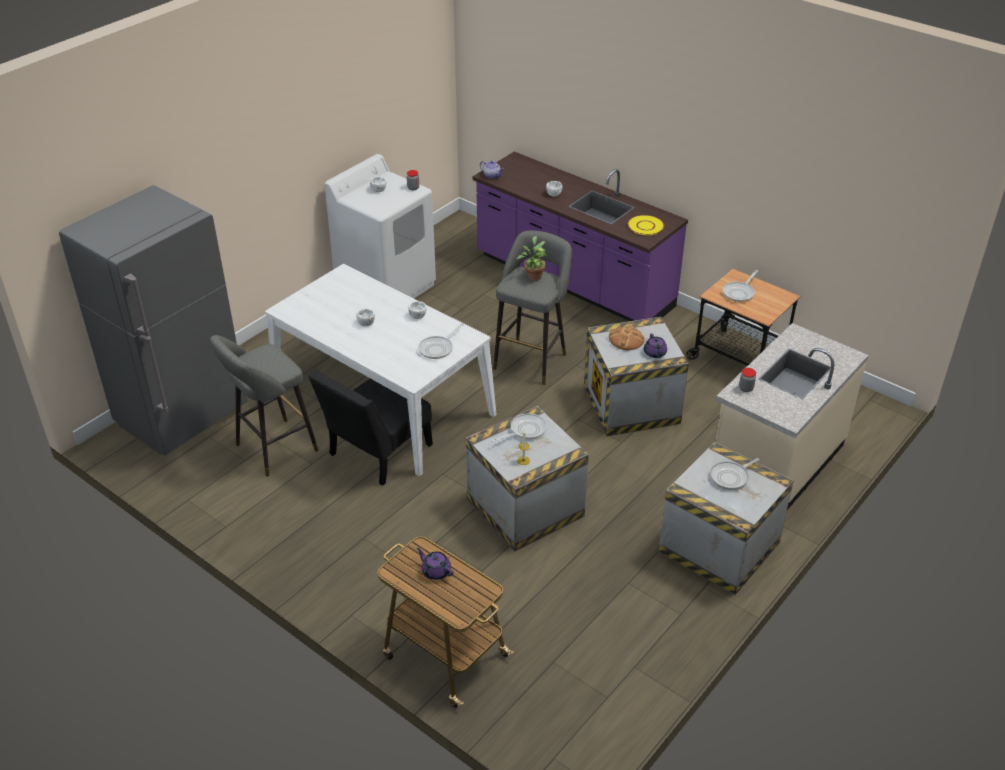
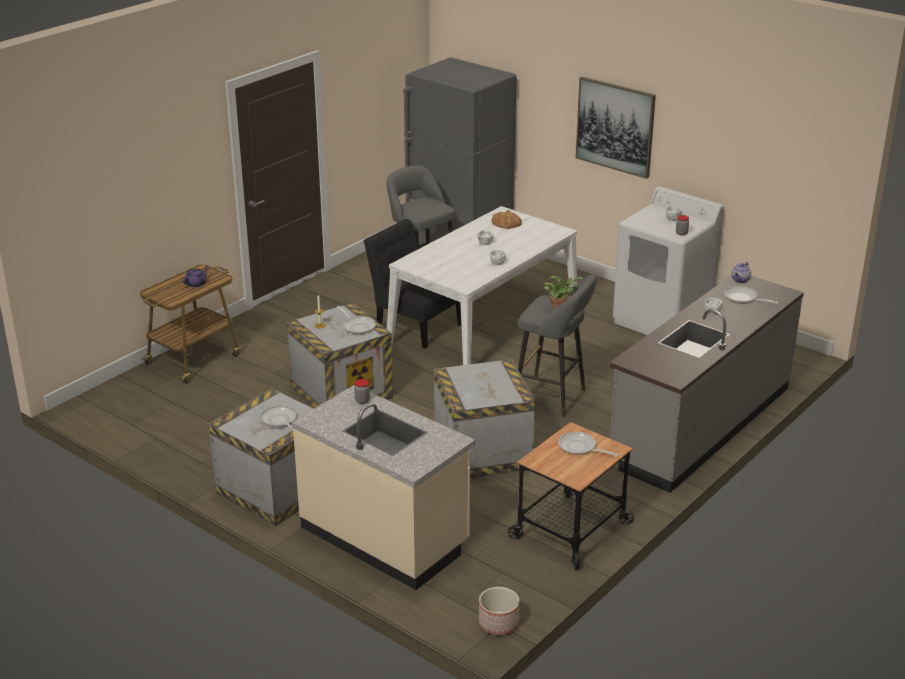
camera: 90 degrees right, 10 degrees down
(267, 159) = (615, 126): none -> picture
(438, 348) = (449, 272): frying pan -> frying pan (743, 299)
(573, 282) = (700, 424): purple counter -> grey counter
(626, 339) = (491, 378): bread -> bread (507, 222)
(645, 226) = (658, 362): yellow plate -> none
(655, 353) = (469, 393): purple teapot -> none
(868, 400) = (498, 623): none -> planter

